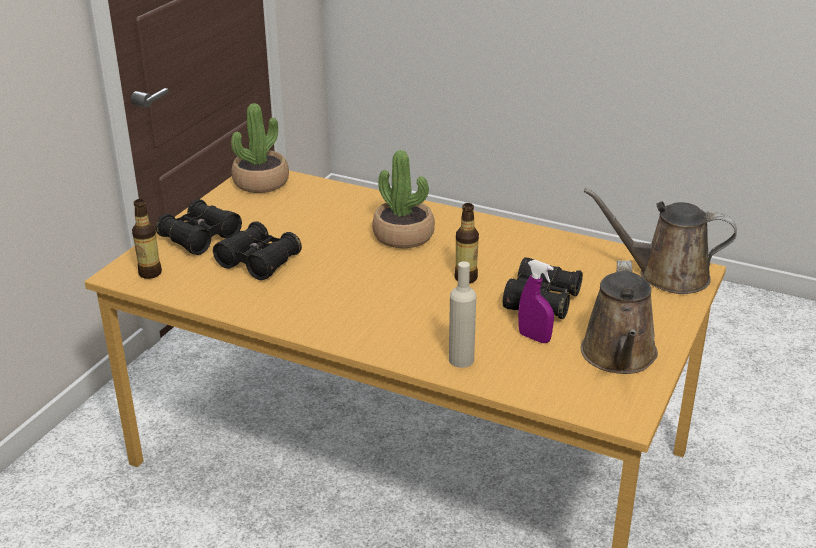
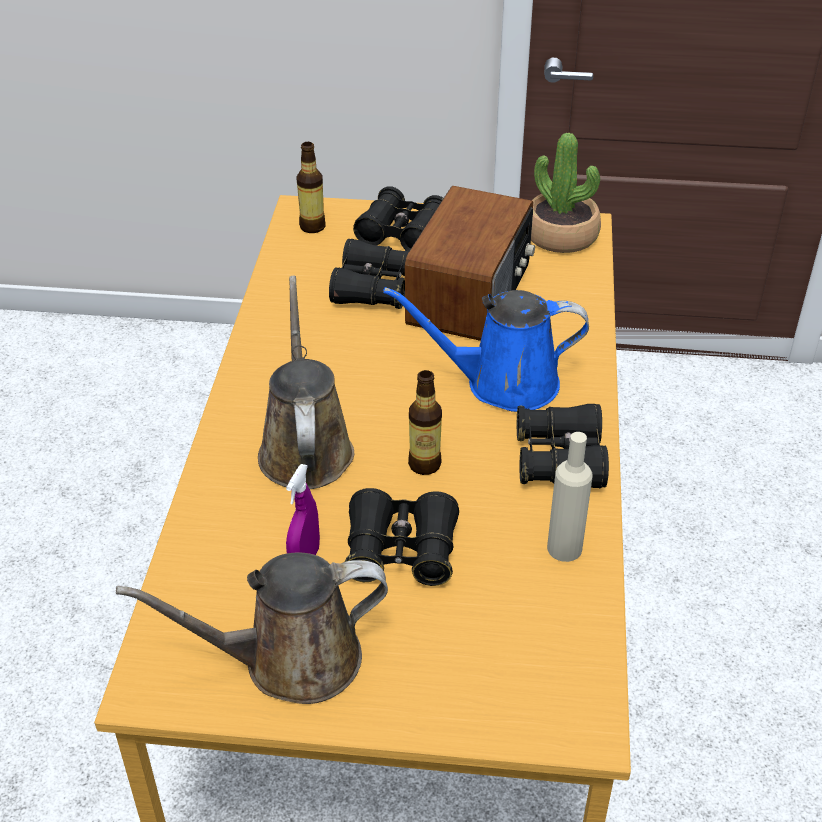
camera: 70 degrees right, 10 degrees up
(299, 227) = (471, 295): none -> radio
(403, 236) = (502, 383): potted plant -> blue watering can
(461, 360) = (229, 502): beige bottle -> beige bottle (564, 548)
(488, 233) = (560, 459): none -> black binoculars
(666, 275) = (548, 688): brown watering can -> brown watering can (305, 447)

